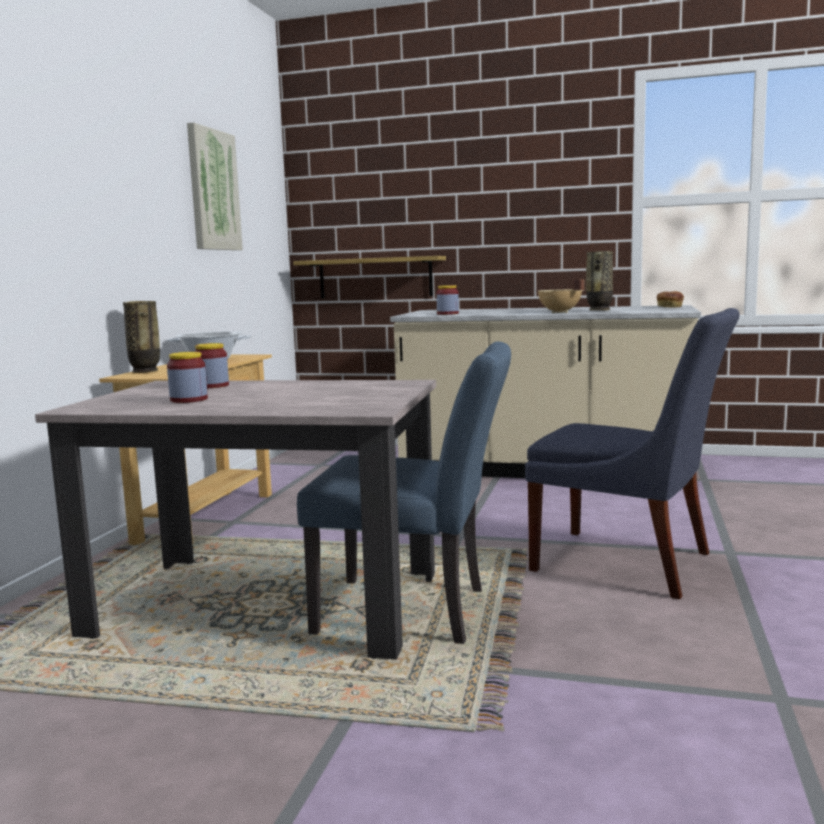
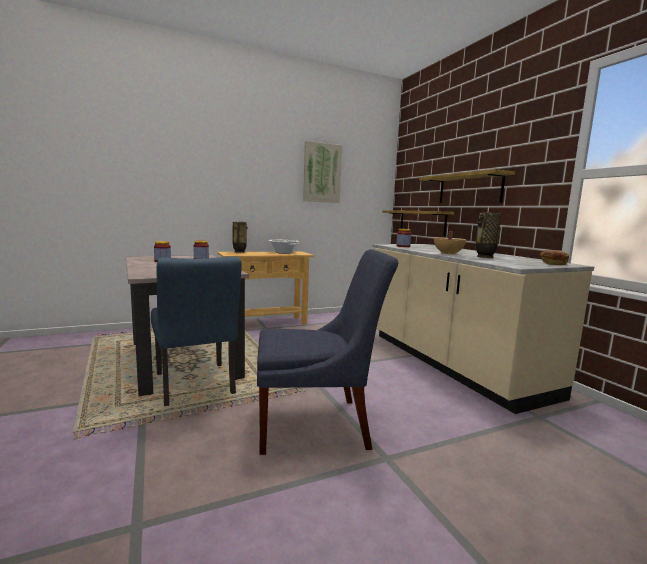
camera: 50 degrees right, 0 degrees up
(471, 221) = (469, 189): none -> shelf
(629, 564) = (318, 425): blue chair -> blue chair turned 90 degrees counterclockwise

